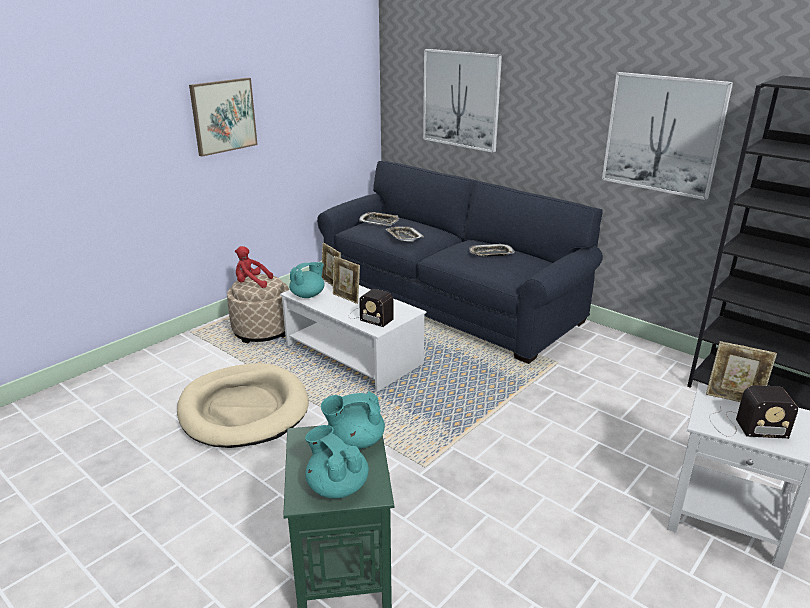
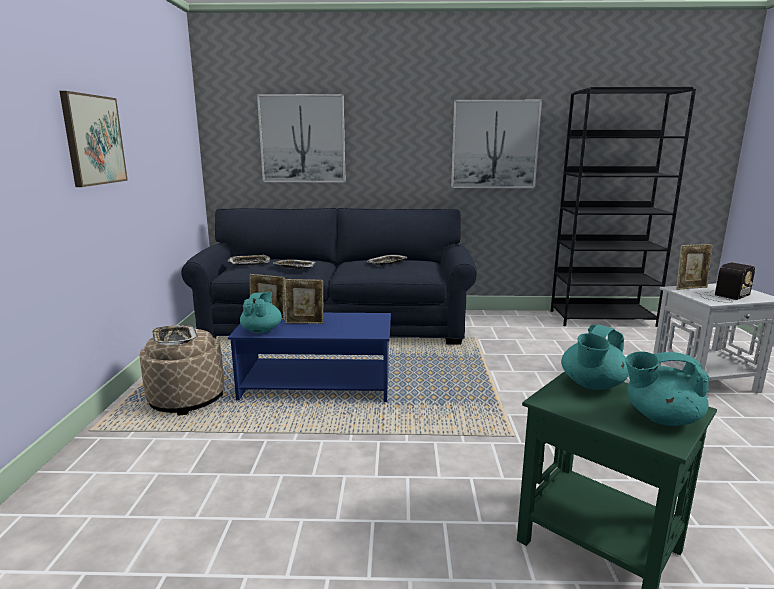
camera: 40 degrees left, 10 degrees down
(243, 409) = (280, 471): beige dog bed -> none
(251, 283) = (174, 339): red plush toy -> tray
(354, 355) = (318, 385): white coffee table -> blue coffee table
(369, 316) = (352, 328): radio -> none

